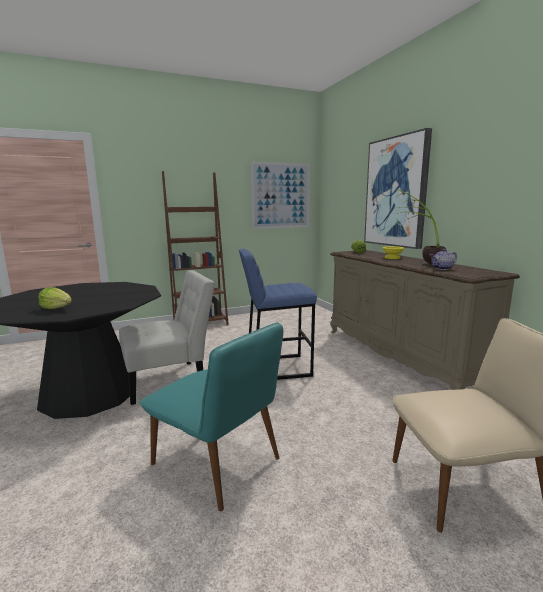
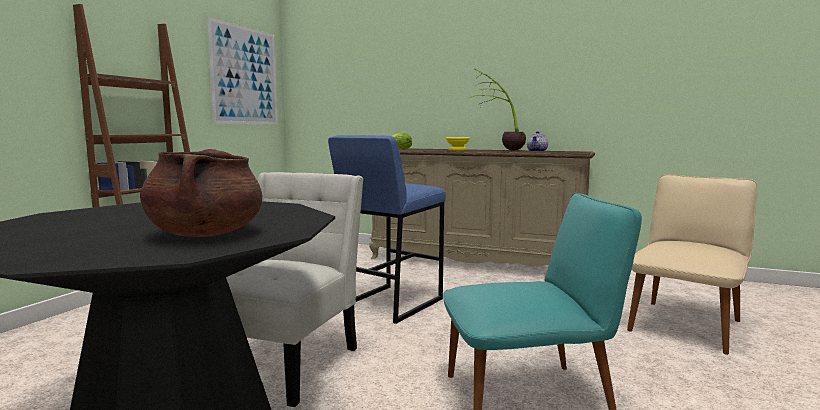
camera: 45 degrees left, 5 degrees down
(57, 308) = (206, 234): lettuce -> brown cooking pot
(396, 192) = (433, 77): picture -> none

